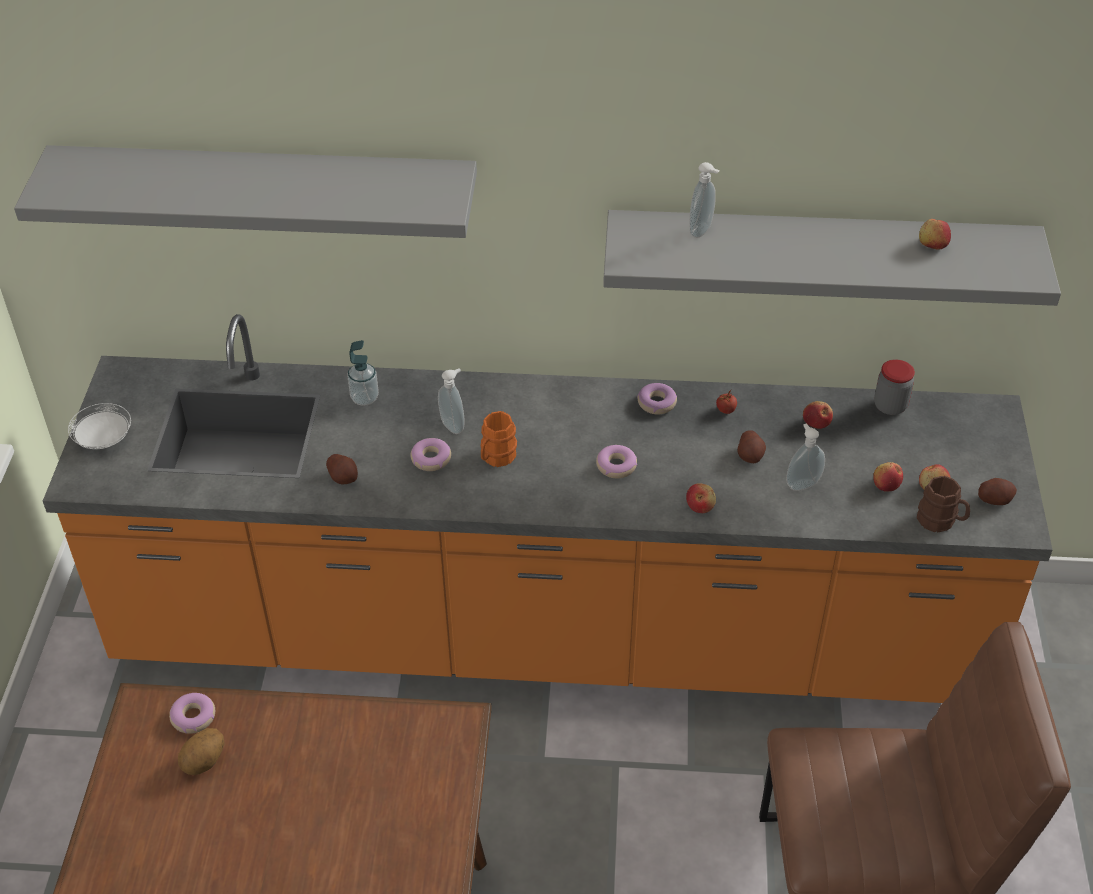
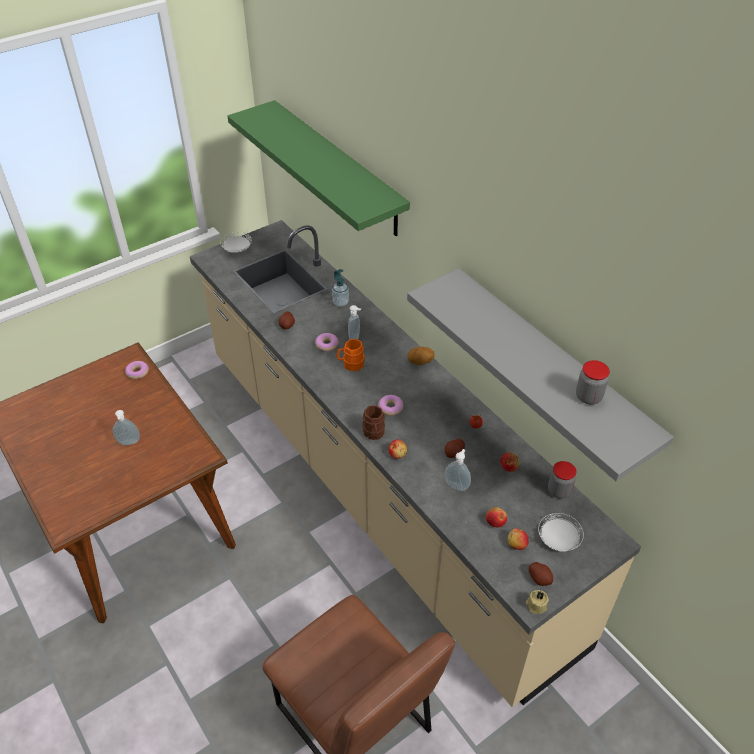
camera: 50 degrees right, 0 degrees up
(204, 762) = (118, 390): potato -> potato (420, 362)
(265, 188) = (337, 167): grey shelf -> green shelf
(547, 636) = (377, 488): orange counter -> beige counter
(657, 403) = (450, 397): donut -> none
(702, 231) = (483, 306): soap dispenser -> soap dispenser (129, 443)
(932, 245) = (588, 397): apple -> jar
(941, 521) = (494, 561): brown mug -> brown mug (374, 434)
(956, 451) = (558, 540): none -> white plate
(1027, 525) = (536, 605): none -> beige candle

